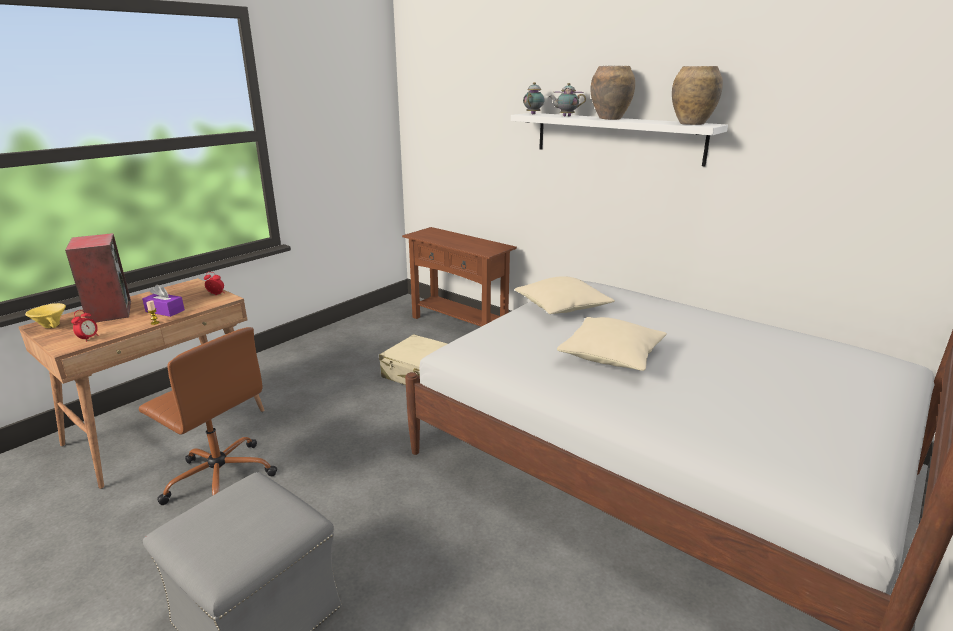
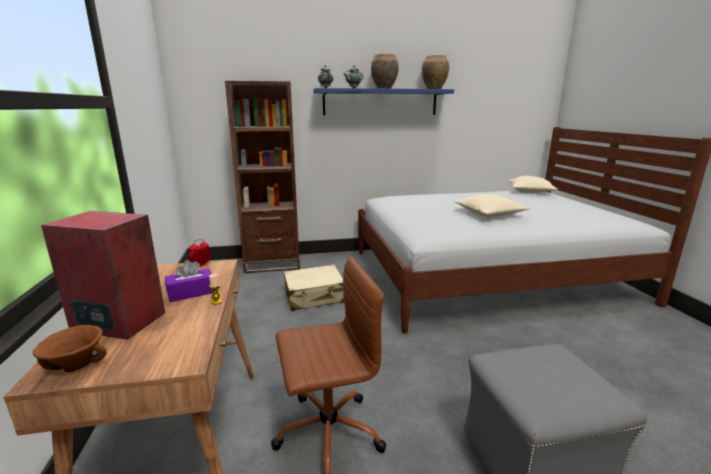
camera: 50 degrees left, 5 degrees down
(51, 326) = (77, 366): yellow bowl -> brown bowl
(88, 338) = (185, 343): alarm clock -> none
(458, 324) = (272, 264): brown console table -> brown bookcase
(562, 307) = (413, 206): beige pillow -> beige pillow (530, 192)
(617, 137) = (380, 102): white shelf -> blue shelf

